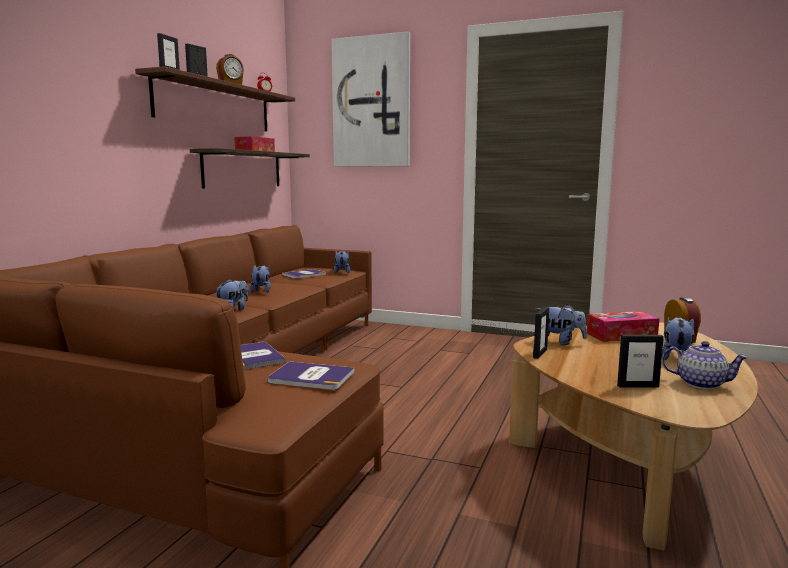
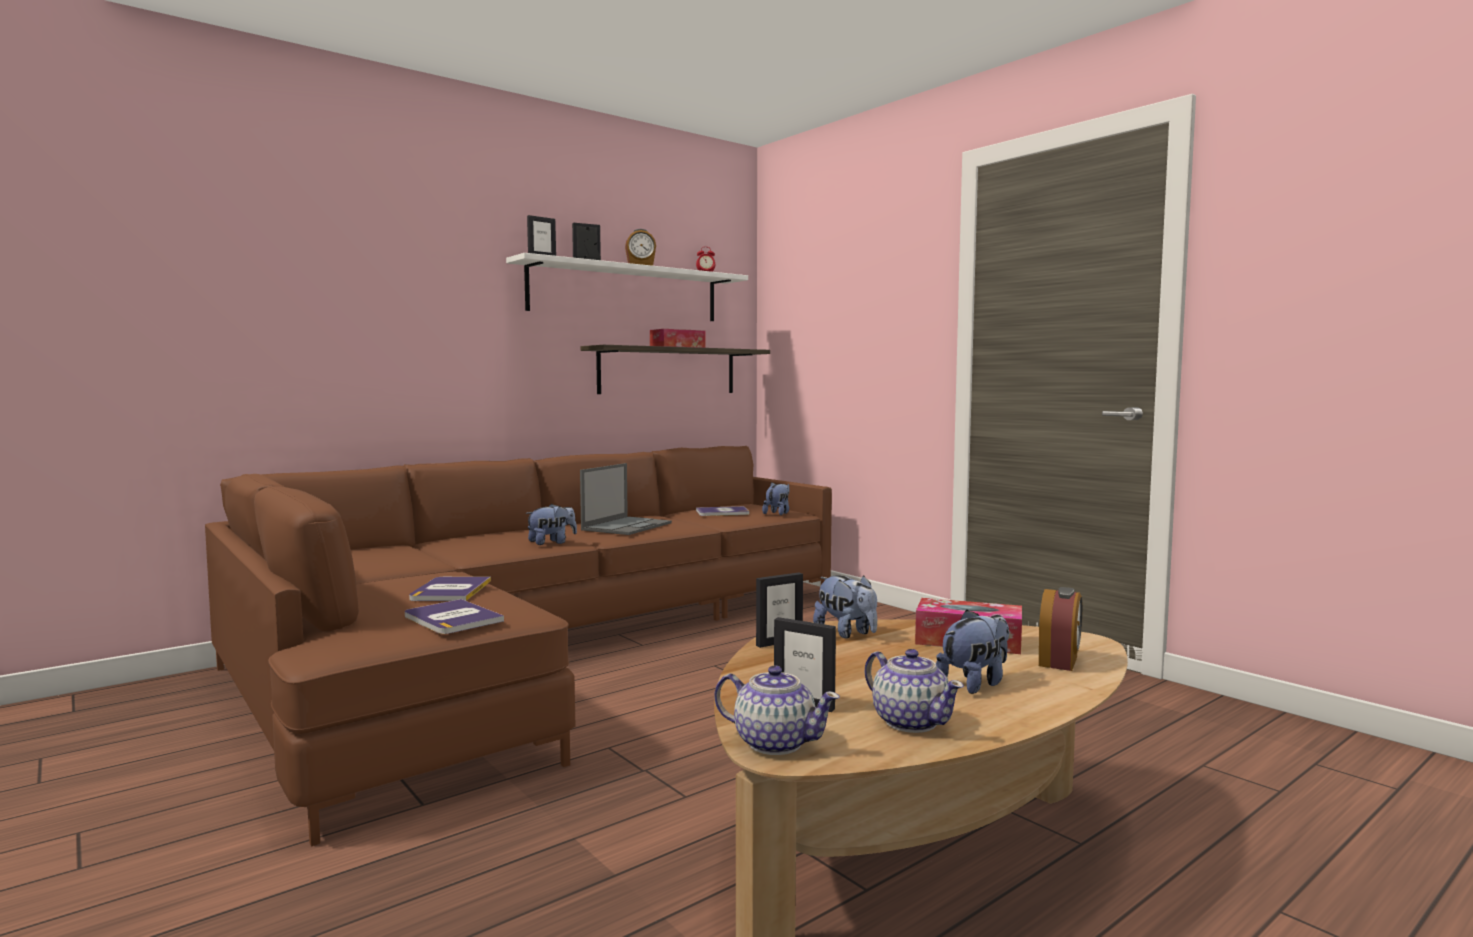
camera: 30 degrees right, 5 degrees down
(215, 105) = (626, 292): brown shelf -> white shelf
(261, 291) = (627, 526): plush toy -> laptop
(371, 102) = (845, 275): picture -> none
(676, 410) = (774, 742): none -> teapot

